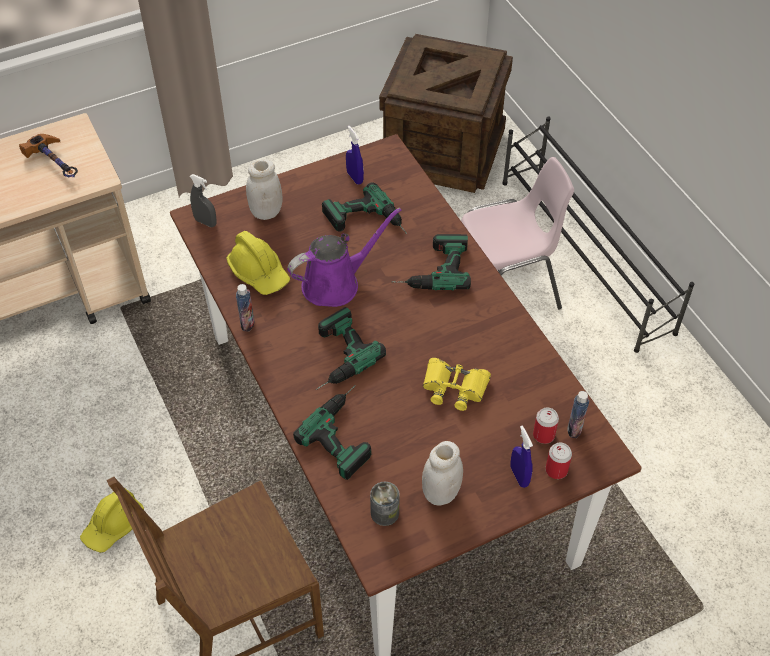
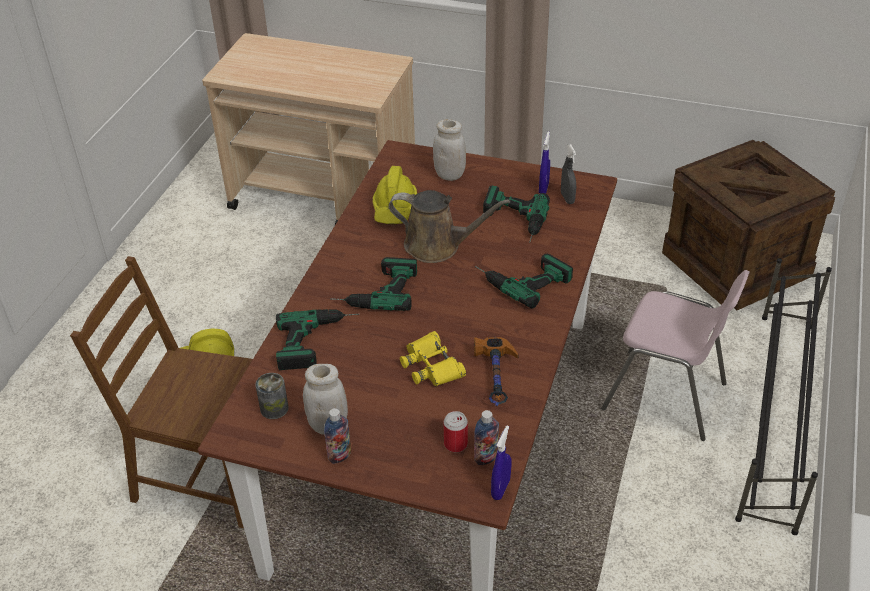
camera: 45 degrees right, 10 degrees down
(56, 164) = (355, 77): hammer -> hammer (497, 379)
(205, 222) = (401, 158): grey spray bottle -> grey spray bottle (567, 198)
(247, 323) = (345, 234): bottle -> bottle (339, 455)
(336, 283) = (438, 246): purple watering can -> brown watering can
(519, 476) = (398, 457): blue spray bottle -> blue spray bottle (500, 489)
(556, 470) = (432, 474): can -> none

